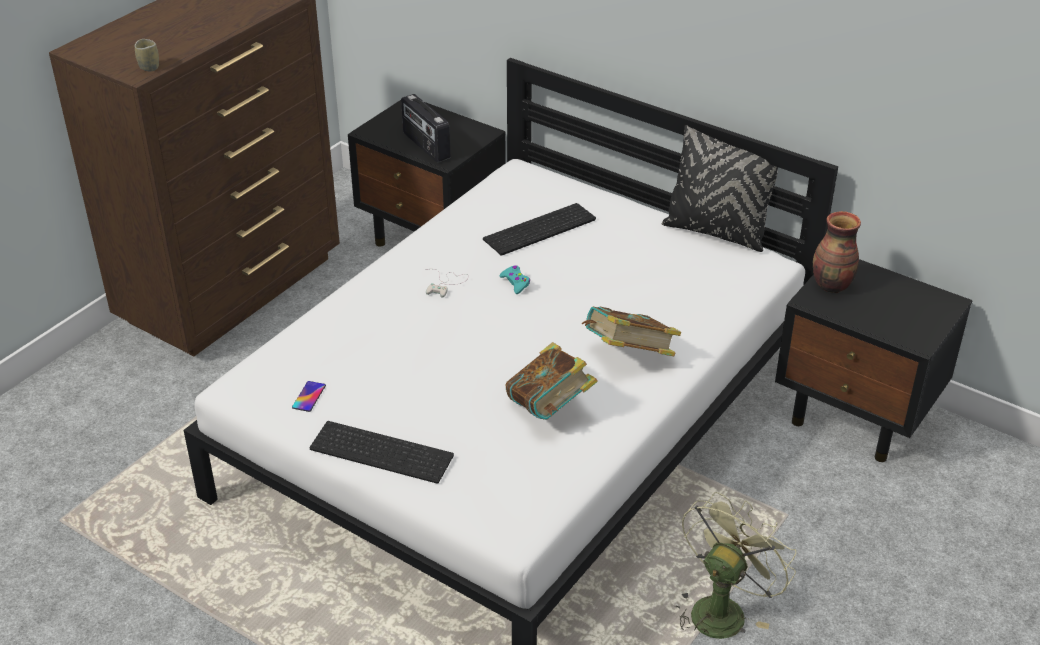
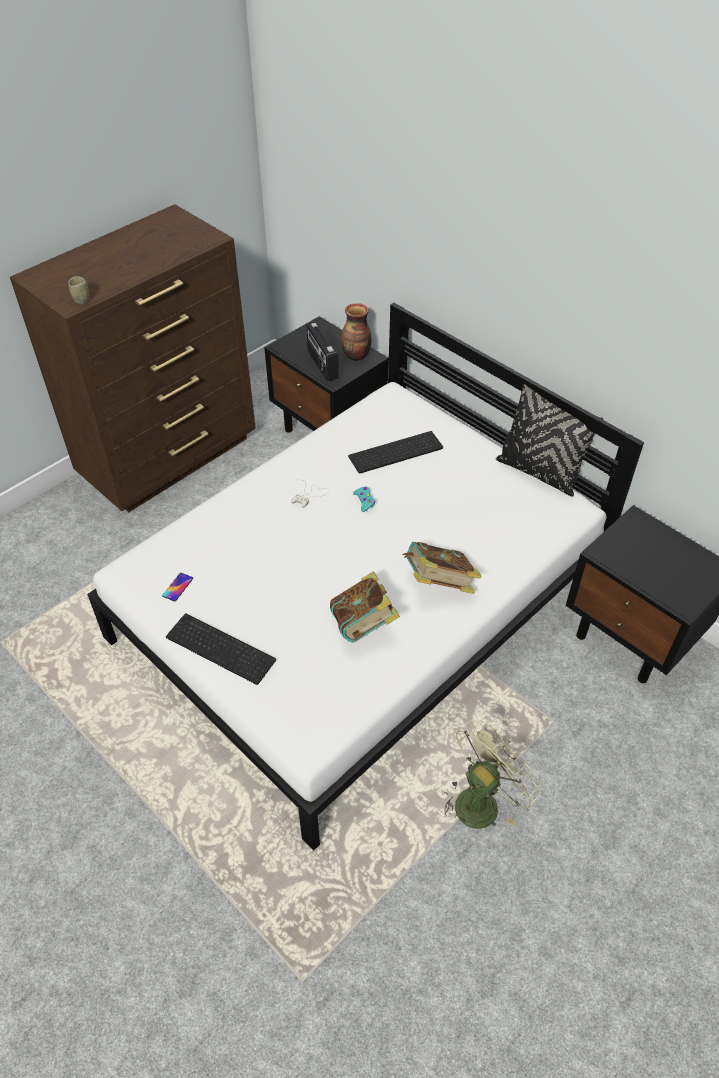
camera: 10 degrees right, 10 degrees up
(832, 285) = (622, 540): vase -> vase (356, 355)

